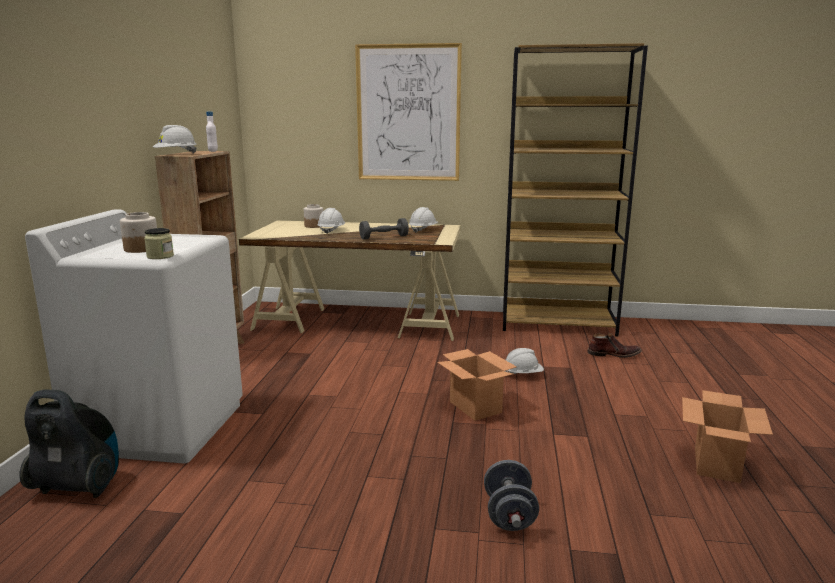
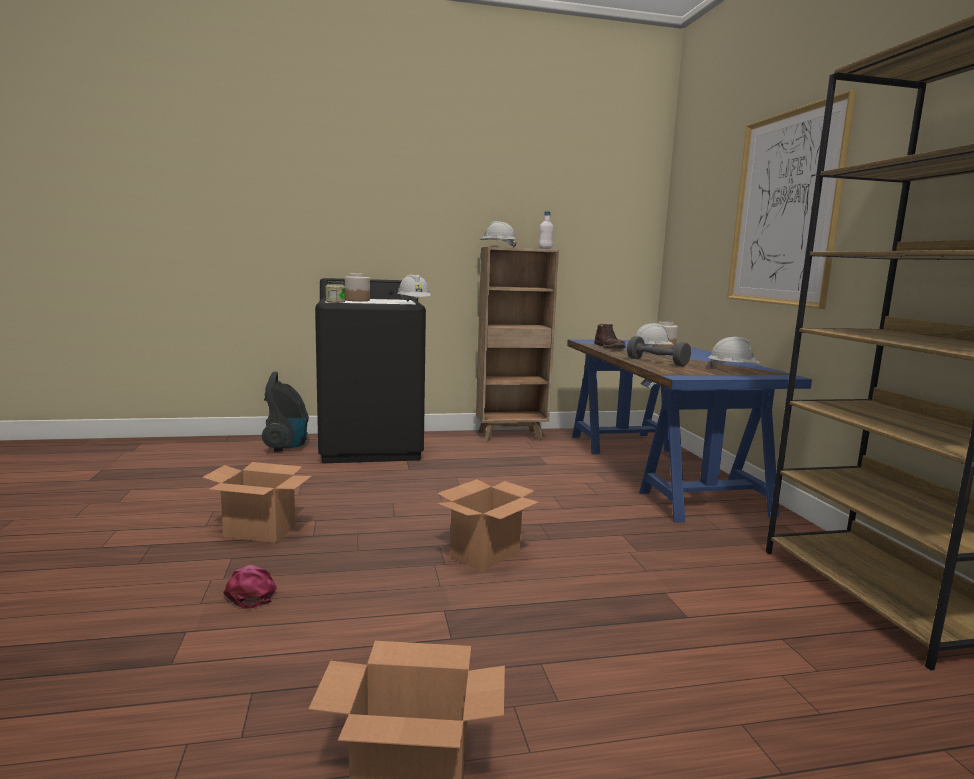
camera: 70 degrees right, 5 degrees down
(161, 426) = (371, 447): white washing machine -> black washing machine
(359, 322) = (659, 470): beige desk -> blue desk
(377, 510) = (261, 531): none -> cardboard box
(509, 515) = (251, 592): grey dumbbell -> pink cap
(522, 374) = (614, 578): white hard hat -> white hard hat (414, 303)
(613, 354) = (812, 663): brown boot -> brown boot (610, 347)

